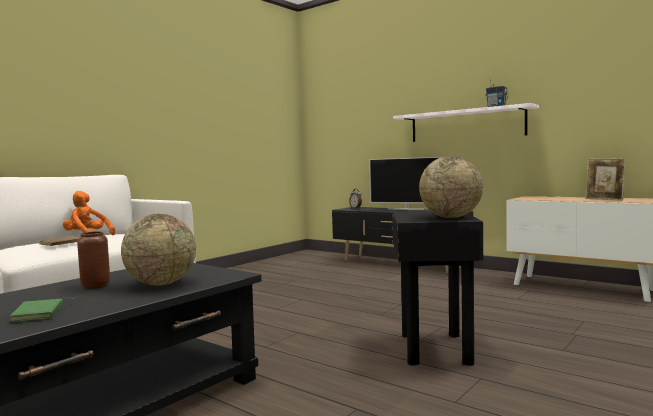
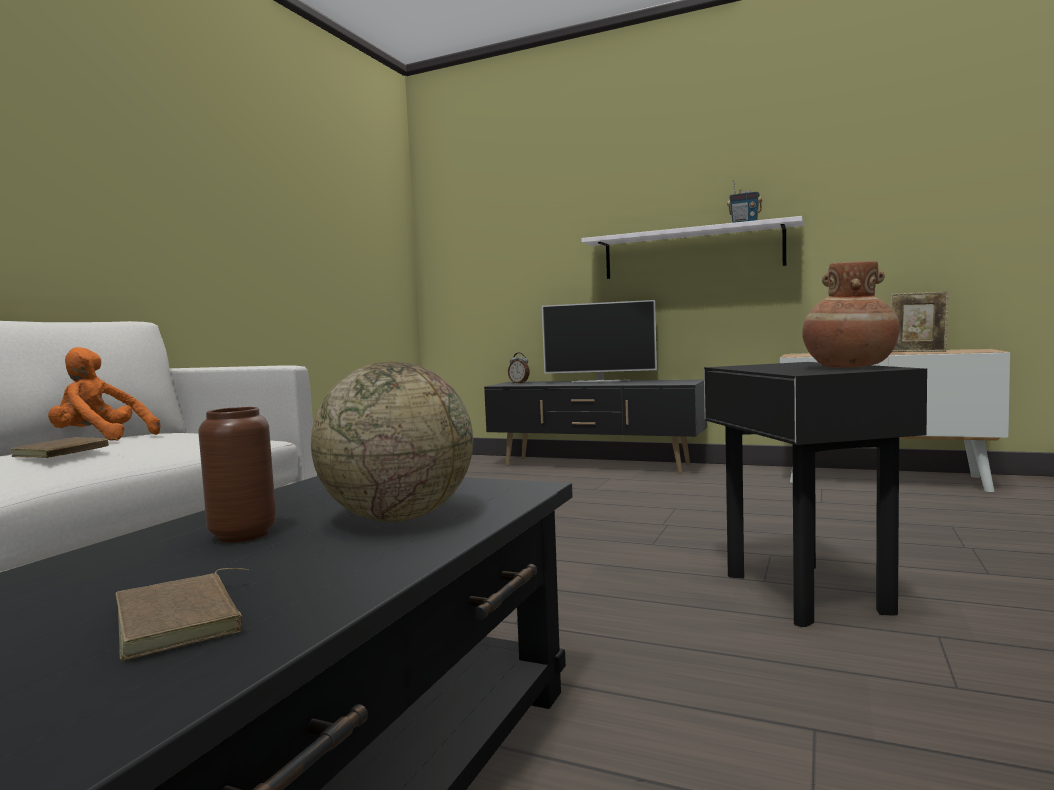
camera: 15 degrees left, 0 degrees up
(40, 313) = (183, 621): green book -> brown book
(450, 217) = (848, 367): globe -> brown vase

